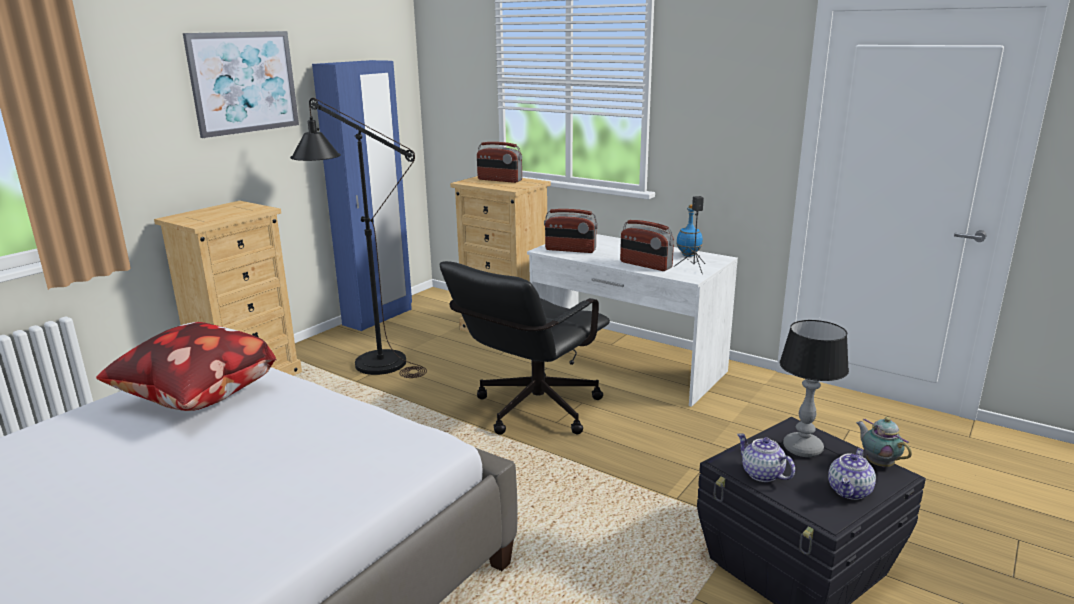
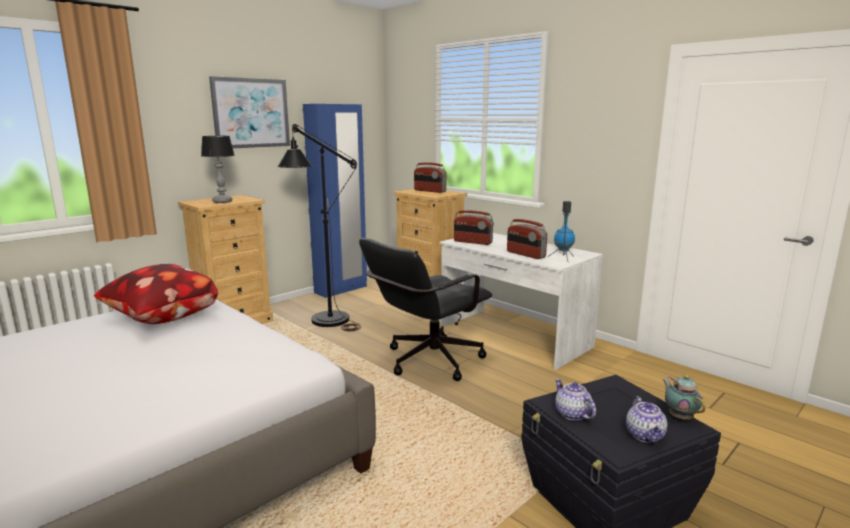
camera: 10 degrees right, 5 degrees down
(801, 448) = (615, 398): table lamp -> table lamp (222, 201)
(850, 491) = (645, 435): teapot -> teapot turned 45 degrees counterclockwise

